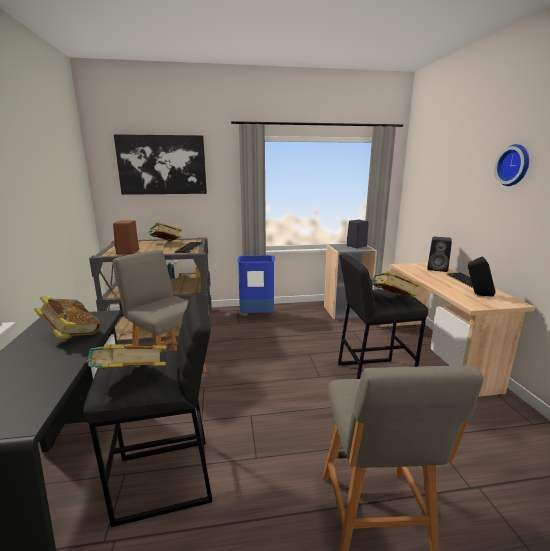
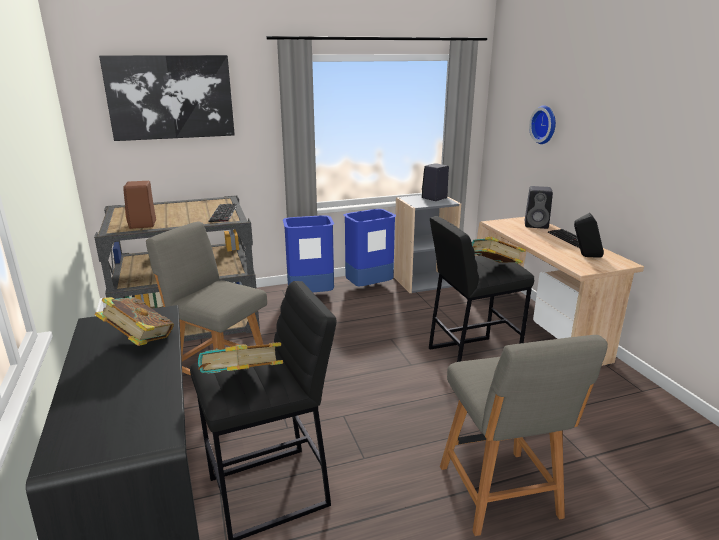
camera: 10 degrees left, 5 degrees up
(165, 243) = (185, 207): book -> none
(303, 312) = (369, 287): none -> blue trash can
(514, 165) = (622, 106): wall clock -> wall clock (545, 124)

